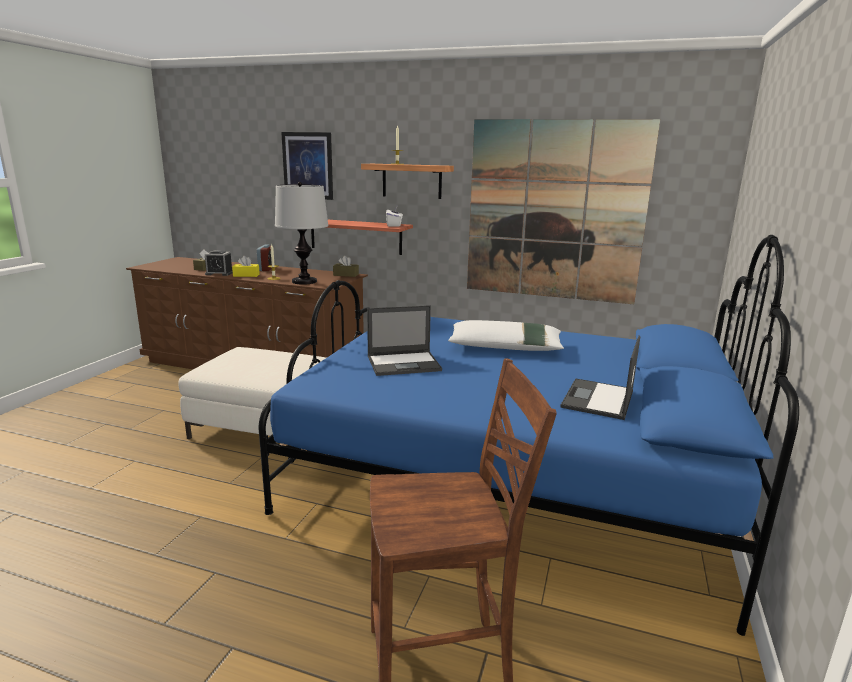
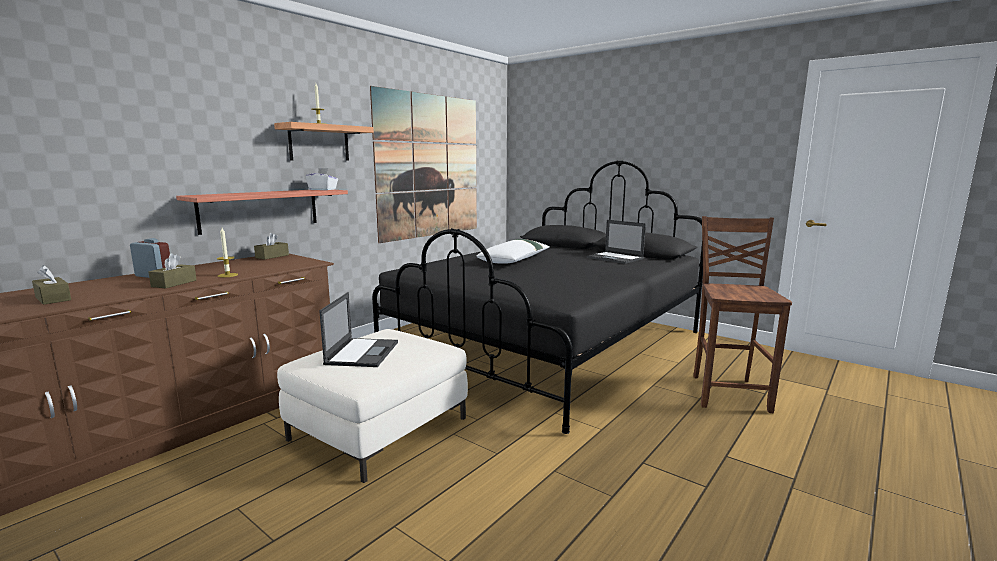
camera: 70 degrees left, 5 degrees down
(219, 273) = (123, 293): alarm clock -> none
(246, 275) = (174, 283): yellow tissue box -> brown tissue box
(304, 281) = (275, 267): table lamp -> none
(308, 166) = (181, 123): picture -> none
(404, 363) = (531, 279): laptop -> laptop (362, 352)
(508, 477) = (550, 346): blue bed -> black bed

